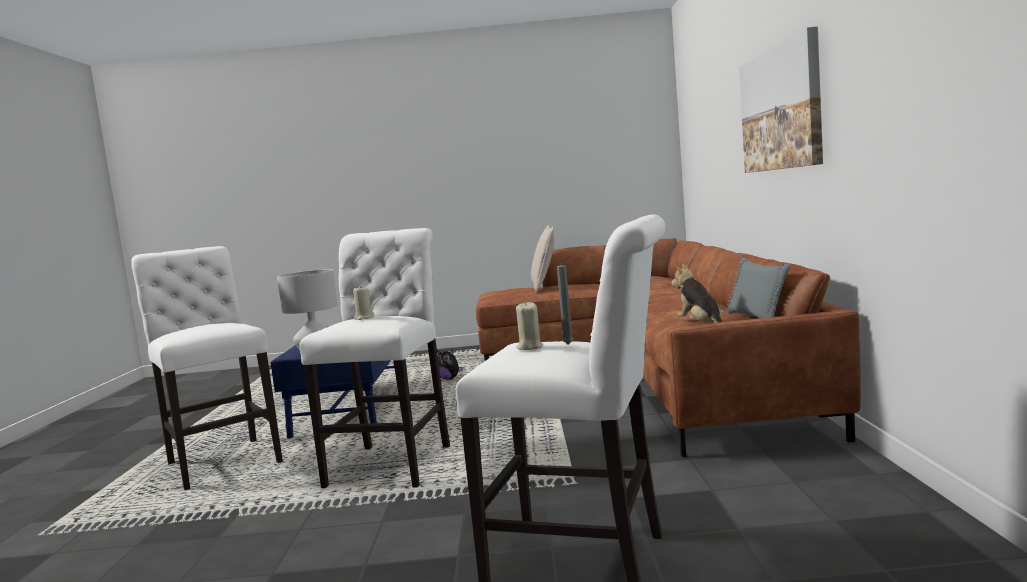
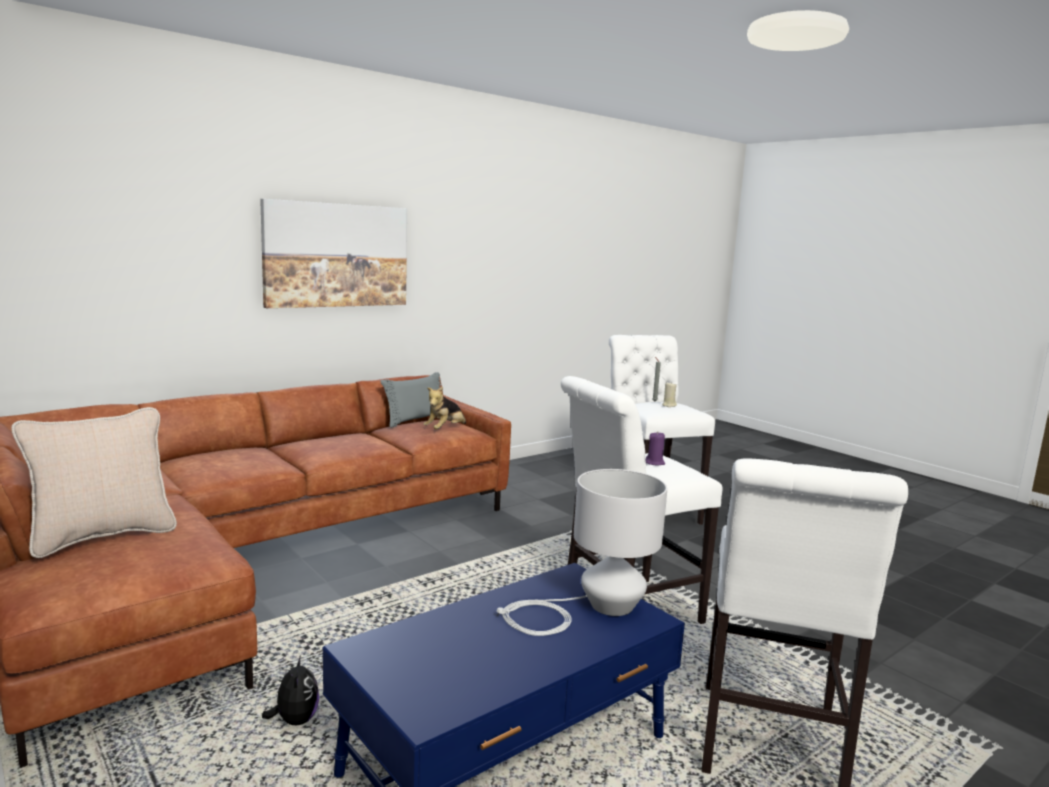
camera: 130 degrees left, 5 degrees up
(364, 318) = (655, 463): beige candle -> purple candle

